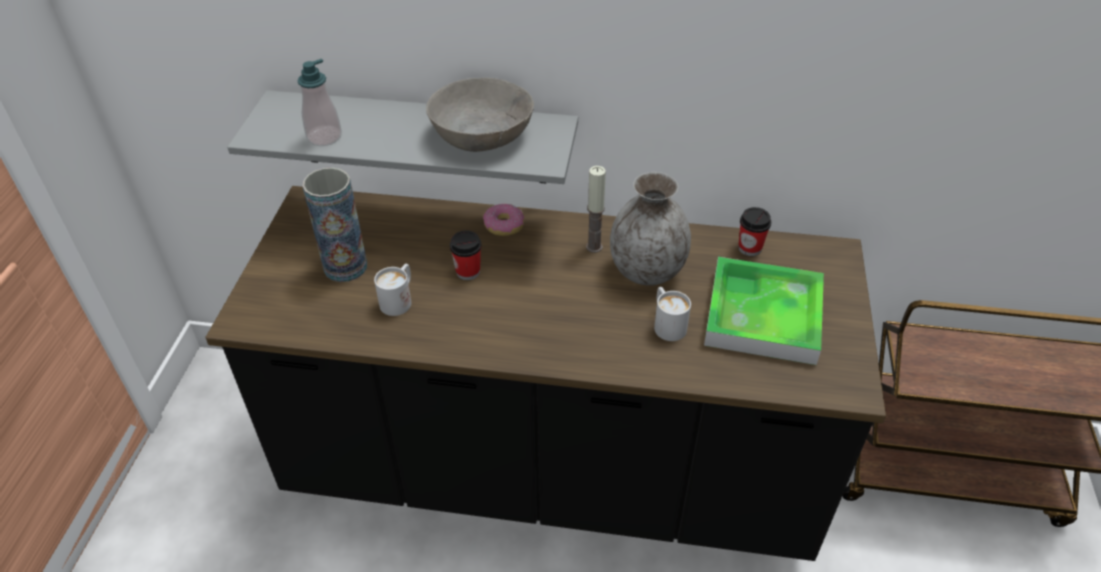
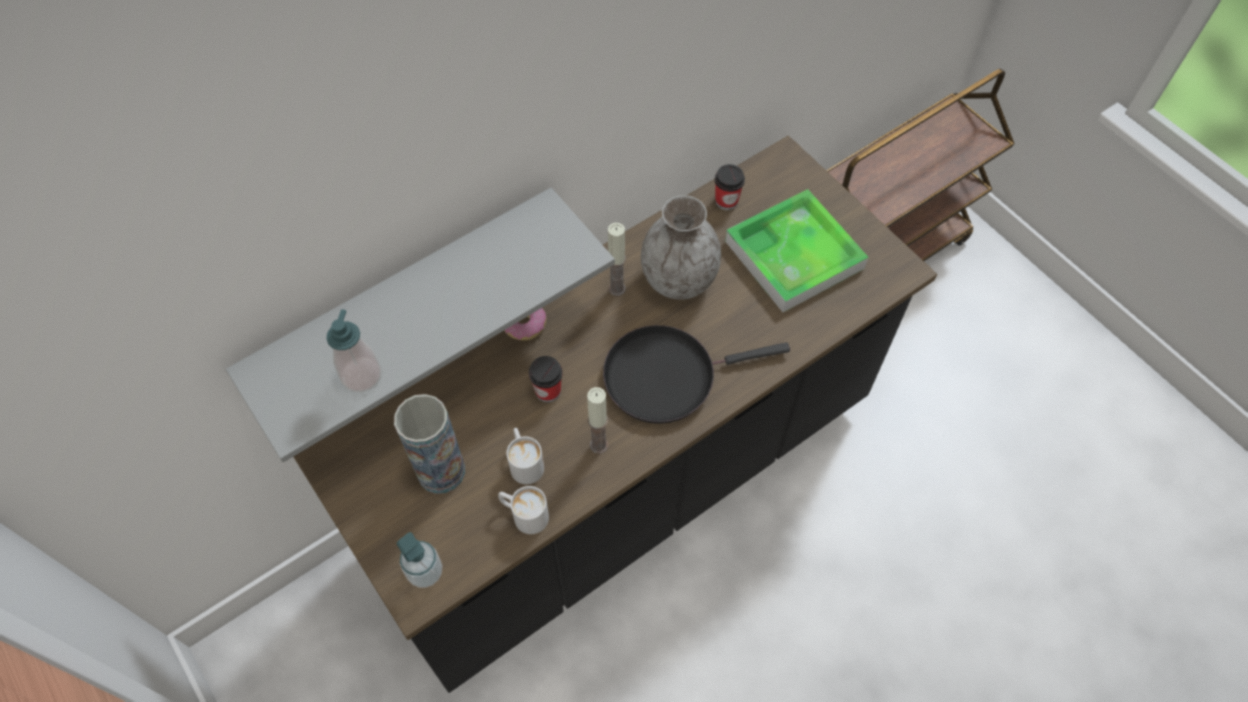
camera: 45 degrees left, 15 degrees up
(262, 312) = (425, 572): none -> soap dispenser
(457, 326) = (598, 445): none -> candle
(481, 134) = (497, 266): grey bowl -> none
(559, 321) = (666, 376): none -> black frying pan
(667, 324) = (740, 315): white mug -> white mug (524, 514)

